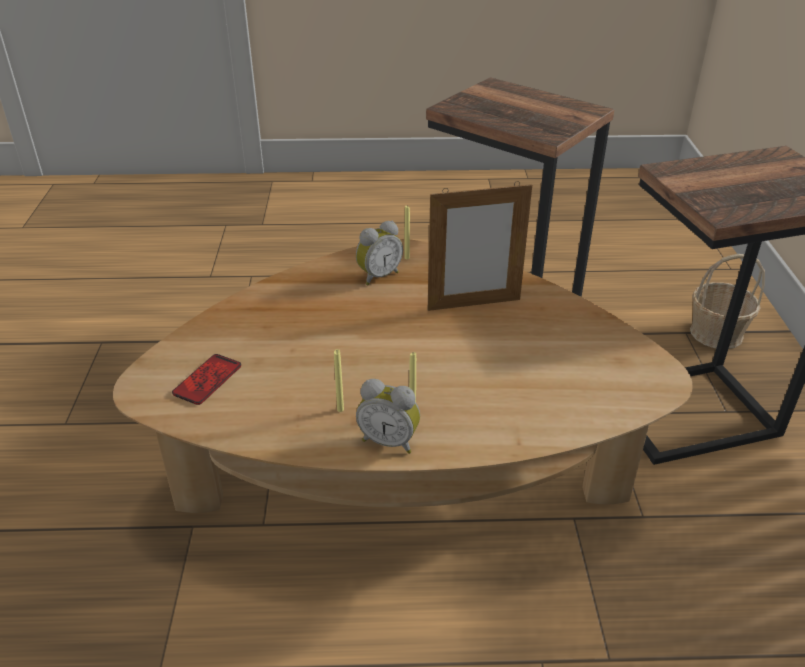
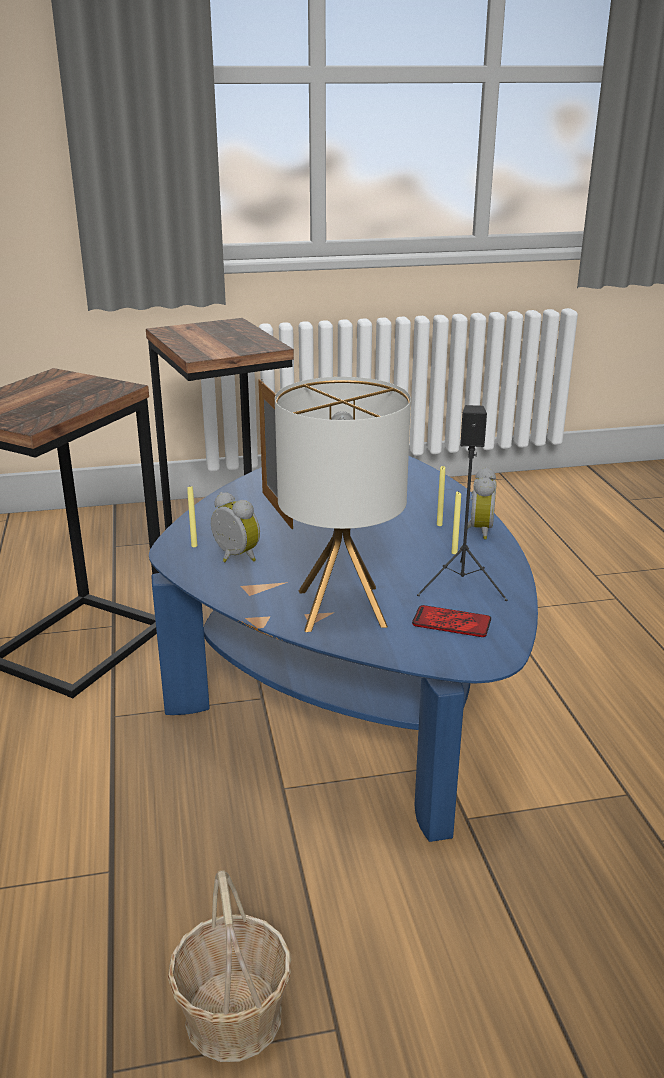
camera: 100 degrees left, 10 degrees down
(265, 323) = (342, 608): none -> table lamp
(269, 401) = (463, 585): none -> black speaker
(403, 478) = (350, 686): brown coffee table -> blue coffee table
(715, 333) = (116, 533): basket -> basket (233, 1017)

